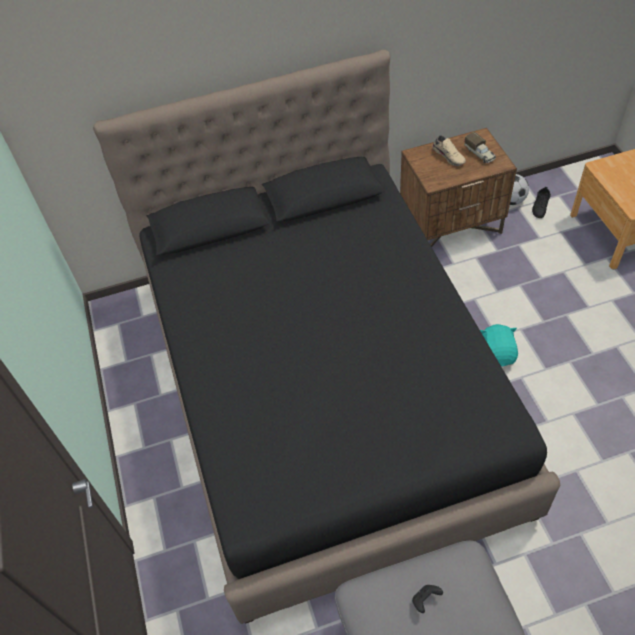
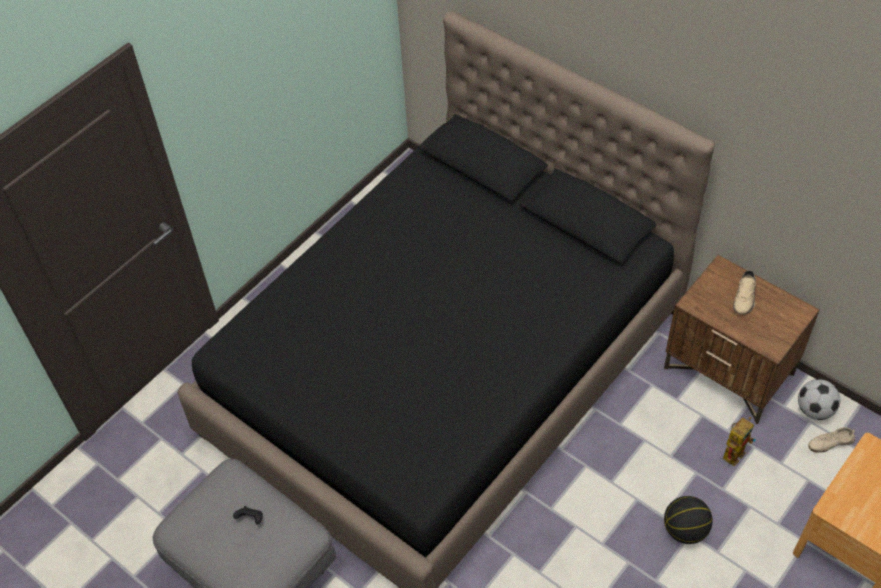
camera: 55 degrees right, 0 degrees up
(480, 154) = (771, 322): toy truck -> none
(497, 354) = (588, 492): turquoise plush toy -> none
(515, 255) = (734, 451): none -> toy robot
(540, 206) = (830, 443): black shoe -> beige shoe
(562, 315) = (685, 530): none -> basketball

